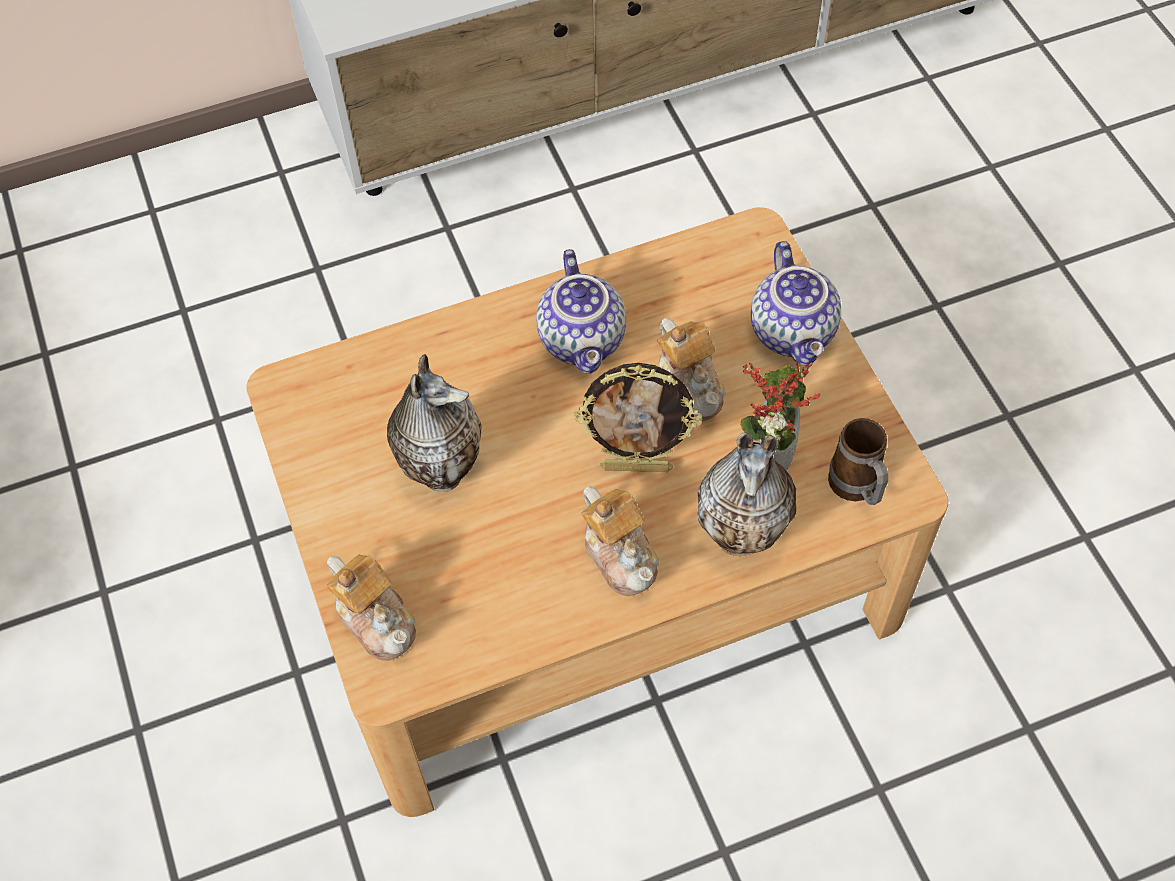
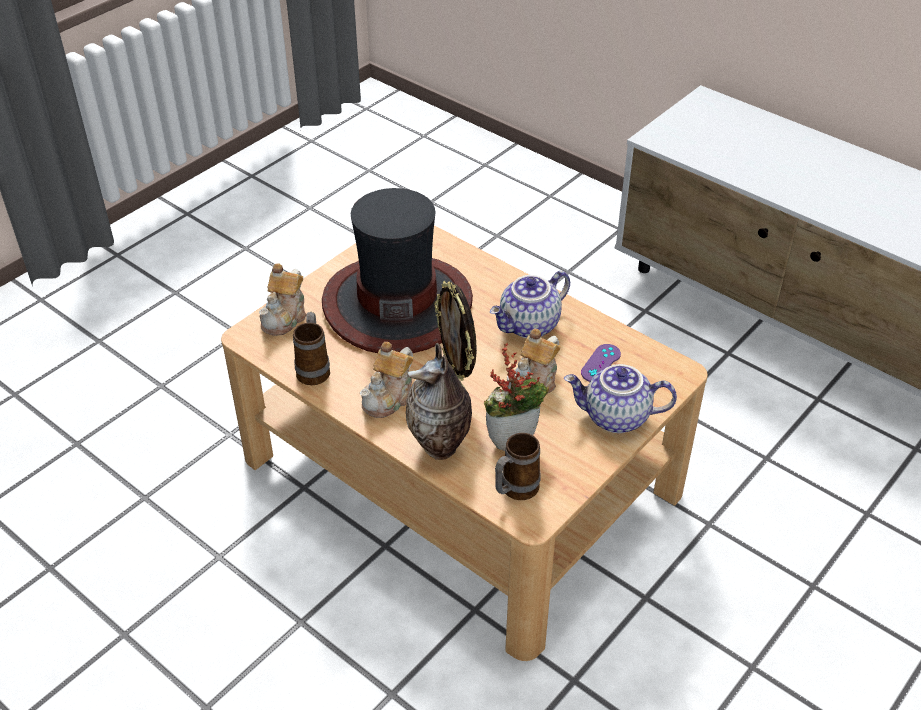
camera: 60 degrees right, 15 degrees down
(441, 468) = (397, 303): vase -> hat
(510, 624) = (314, 369): none -> mug
(696, 301) = (601, 363): none -> purple game controller
(795, 332) = (615, 418): teapot -> teapot turned 45 degrees clockwise

